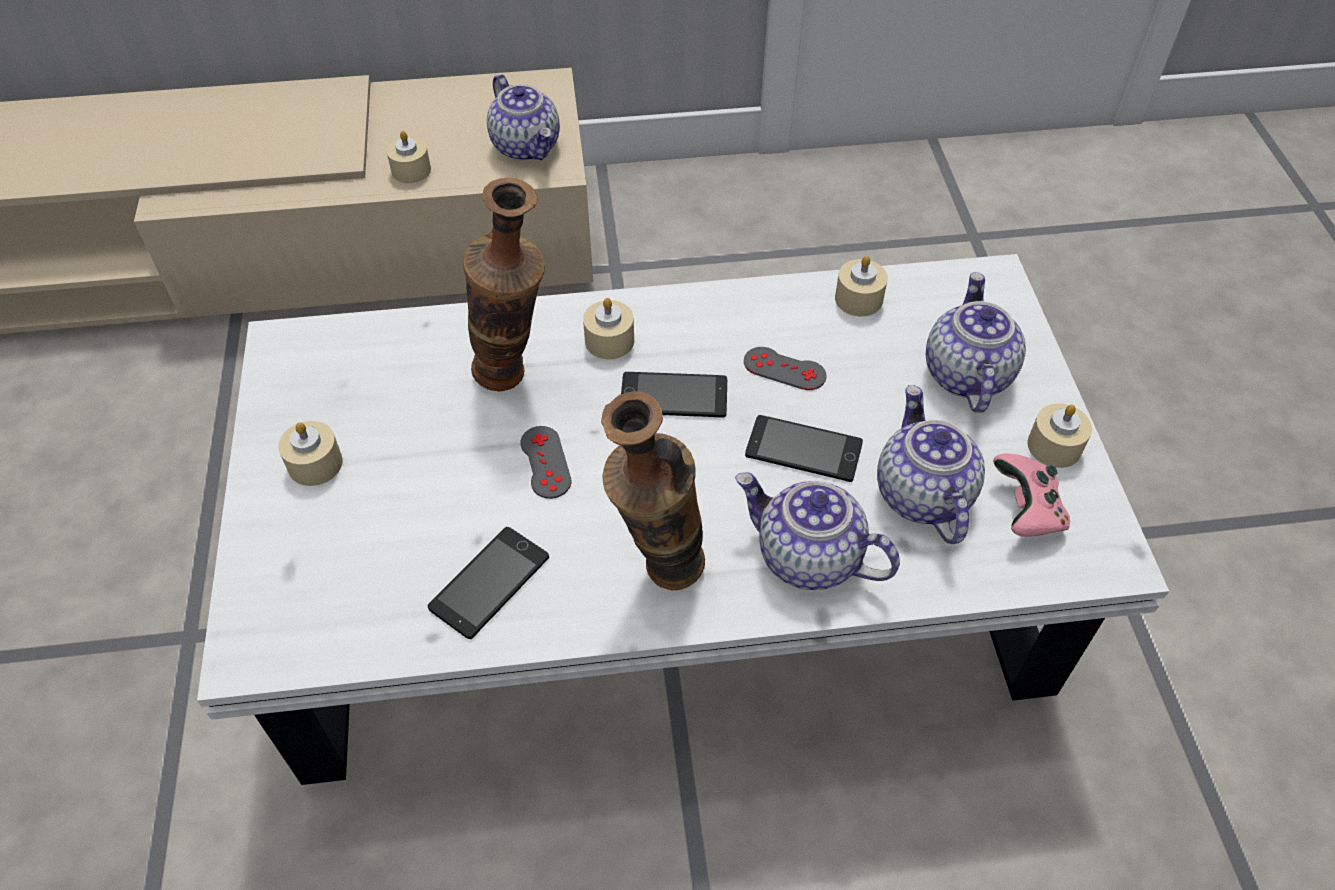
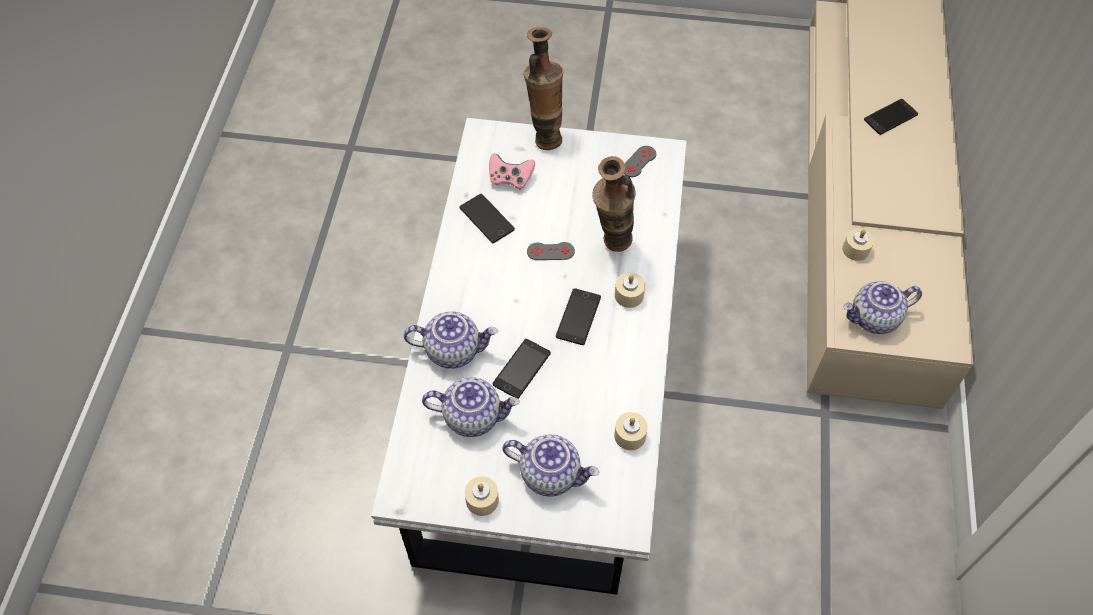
camera: 105 degrees right, 5 degrees up
(148, 147) = (890, 117): none -> phone
(315, 464) = (579, 161): beige candle -> none
(658, 577) = (465, 284): vase -> vase (545, 136)
(784, 369) = (583, 377): grey game controller -> grey game controller (639, 161)
(807, 557) = (453, 350): teapot -> teapot turned 45 degrees clockwise
(1026, 511) = (444, 465): pink game controller -> pink game controller (510, 179)

